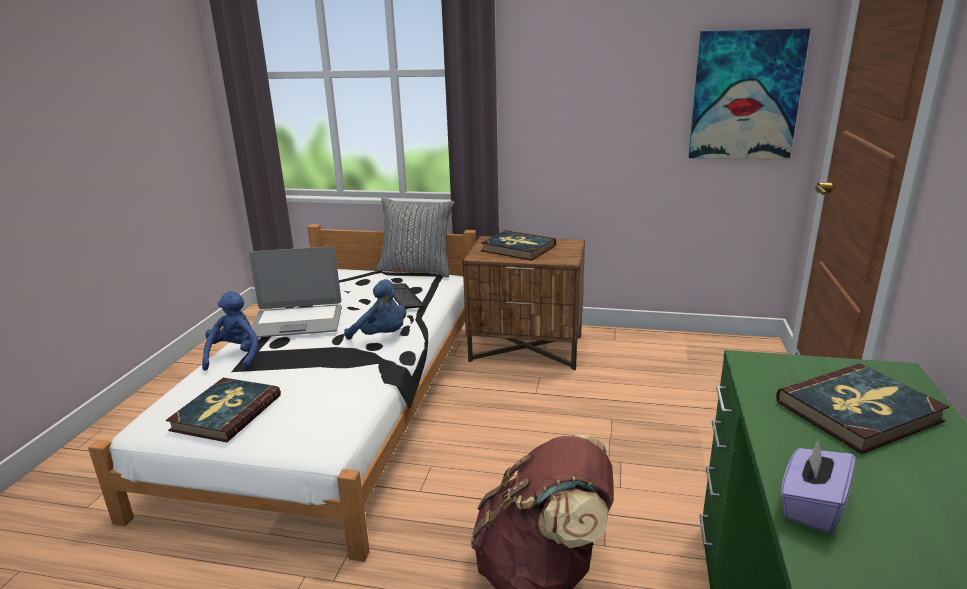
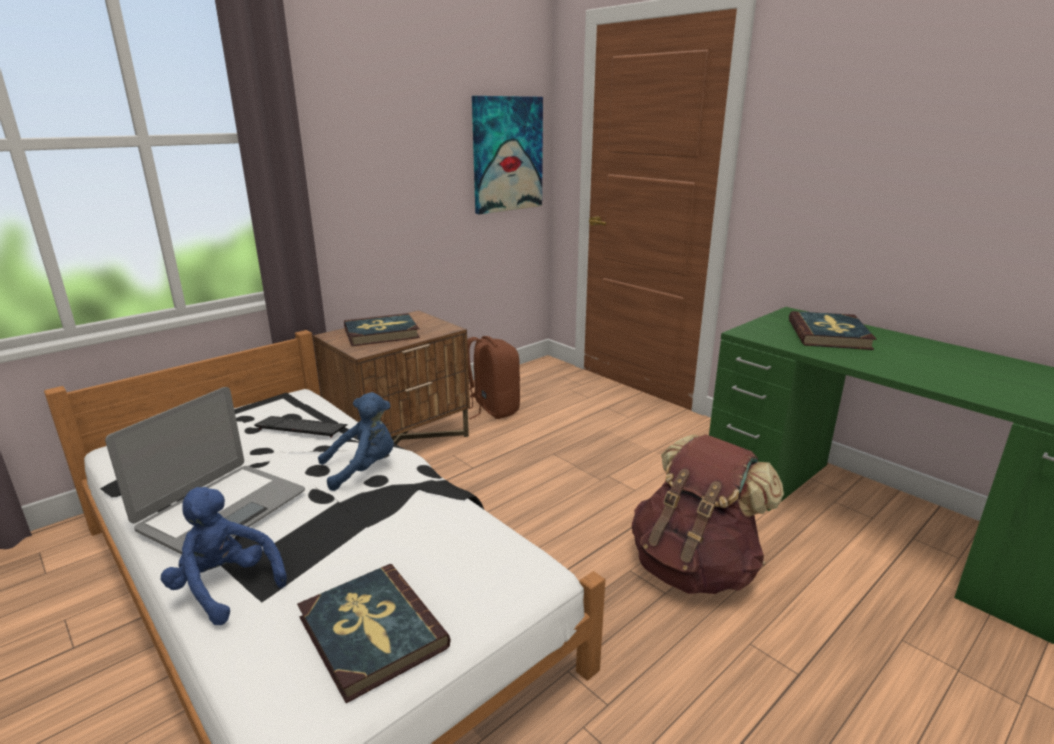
camera: 55 degrees left, 0 degrees up
(417, 270) = (244, 401): grey pillow -> none
(631, 359) = (492, 409): none -> brown backpack
(811, 506) = (920, 377): purple tissue box -> none

